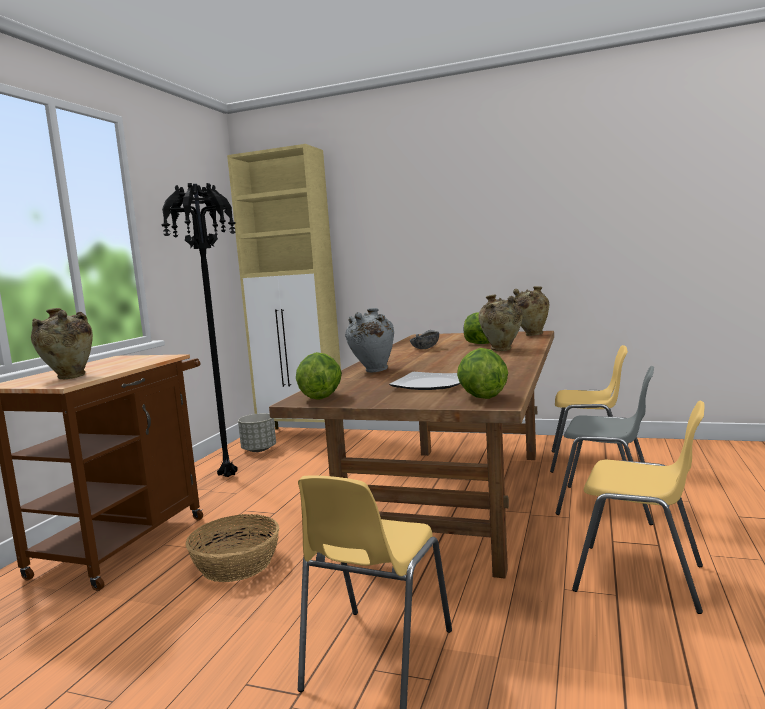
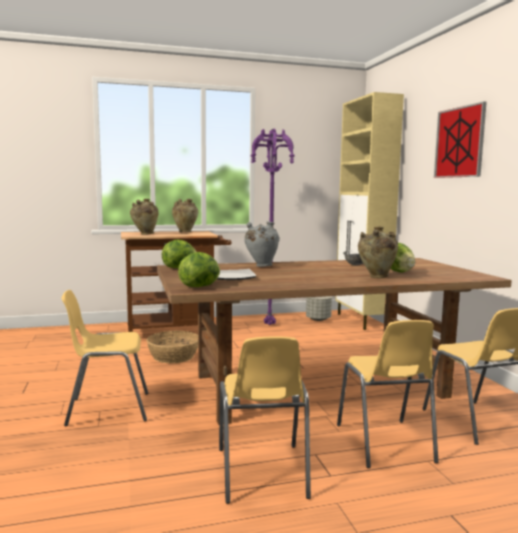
camera: 55 degrees right, 0 degrees up
(229, 477) = (269, 325): black floor lamp -> purple floor lamp
(430, 206) = (459, 142): none -> picture
(531, 335) = (468, 277): beige vase -> beige vase (185, 232)
(608, 505) = (385, 443): grey chair -> yellow chair

